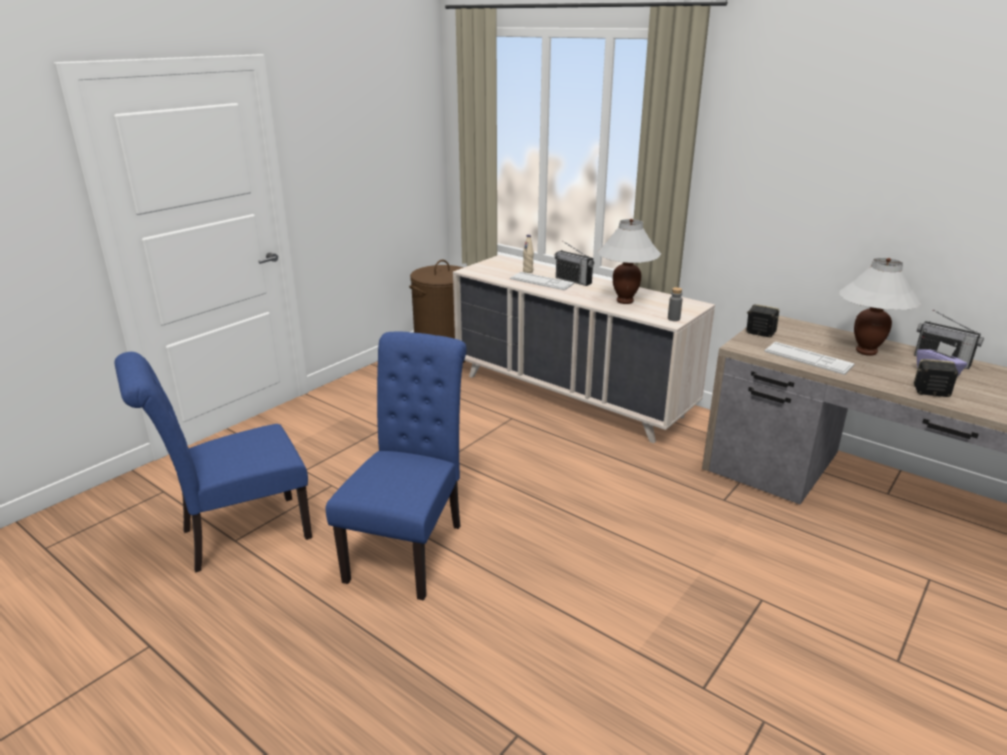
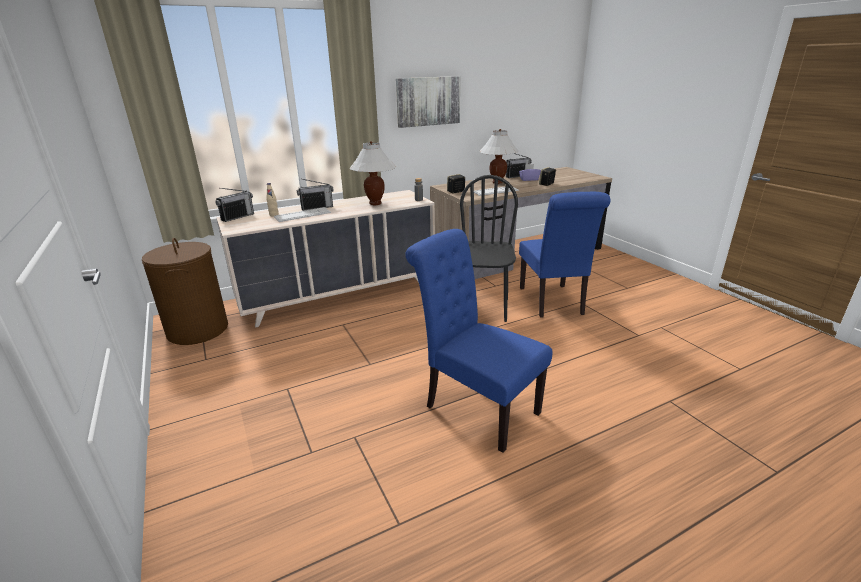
camera: 65 degrees left, 0 degrees up
(237, 535) = (391, 521): blue chair -> blue chair (553, 303)
(506, 261) = (237, 217): none -> radio
(640, 505) = (484, 309): none -> black chair
(794, 182) = (428, 101): none -> picture

